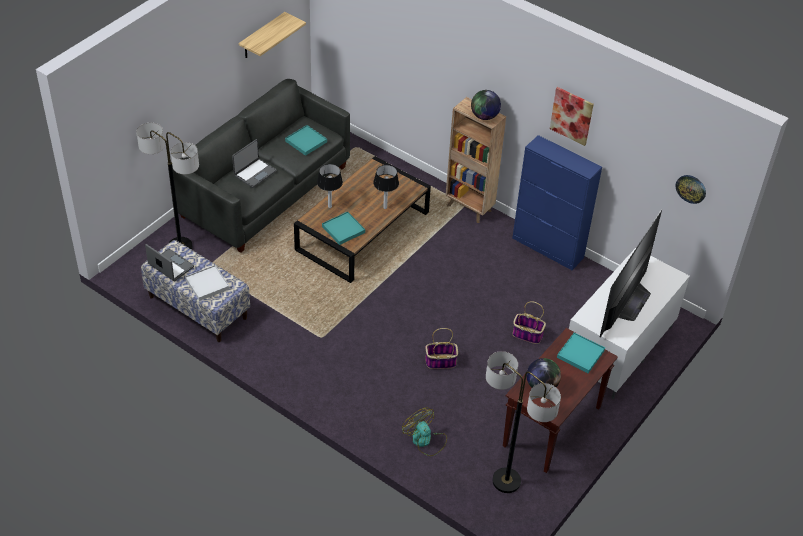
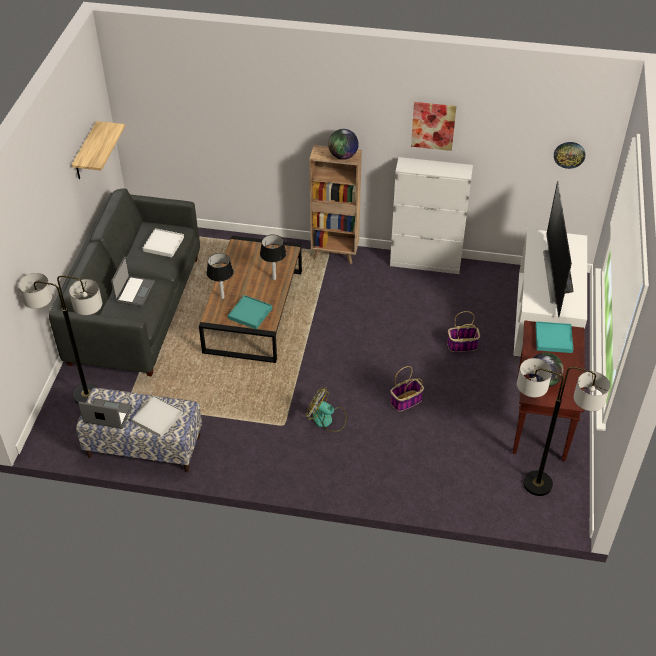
camera: 25 degrees left, 0 degrees up
(306, 141) = (163, 244): turquoise tray -> white tray
(425, 440) = (443, 479): fan -> fan (327, 420)
(548, 248) = (426, 263): blue cabinet -> white cabinet

